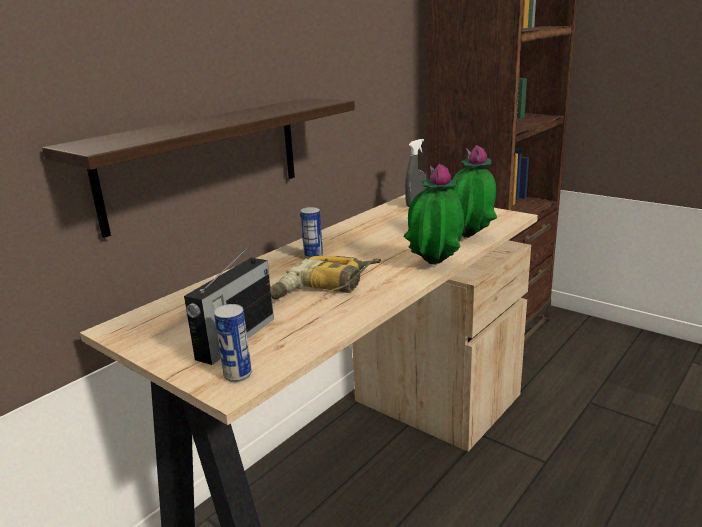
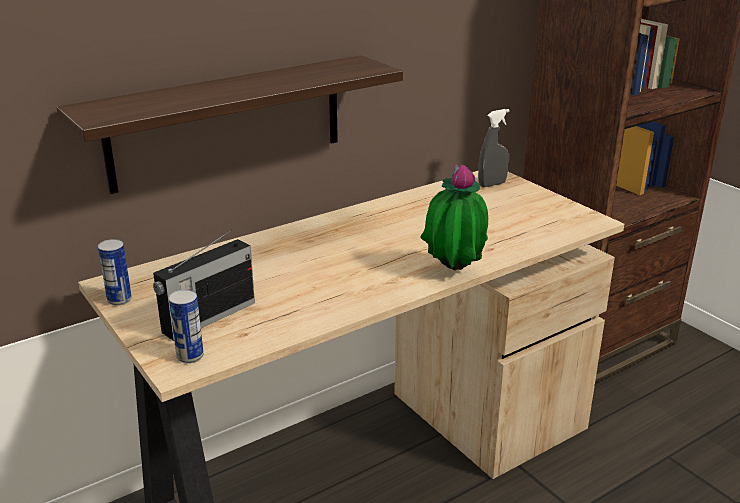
camera: 15 degrees right, 5 degrees up
(313, 256) = (336, 236): can -> can (119, 300)
(325, 289) = (323, 278): power drill -> none
(469, 239) = (517, 243): potted plant -> none

